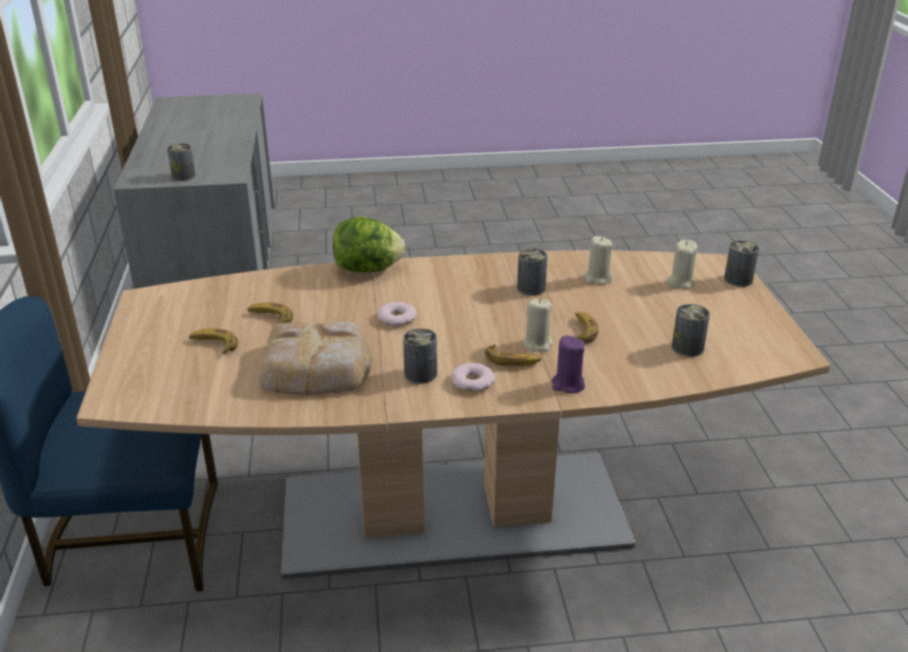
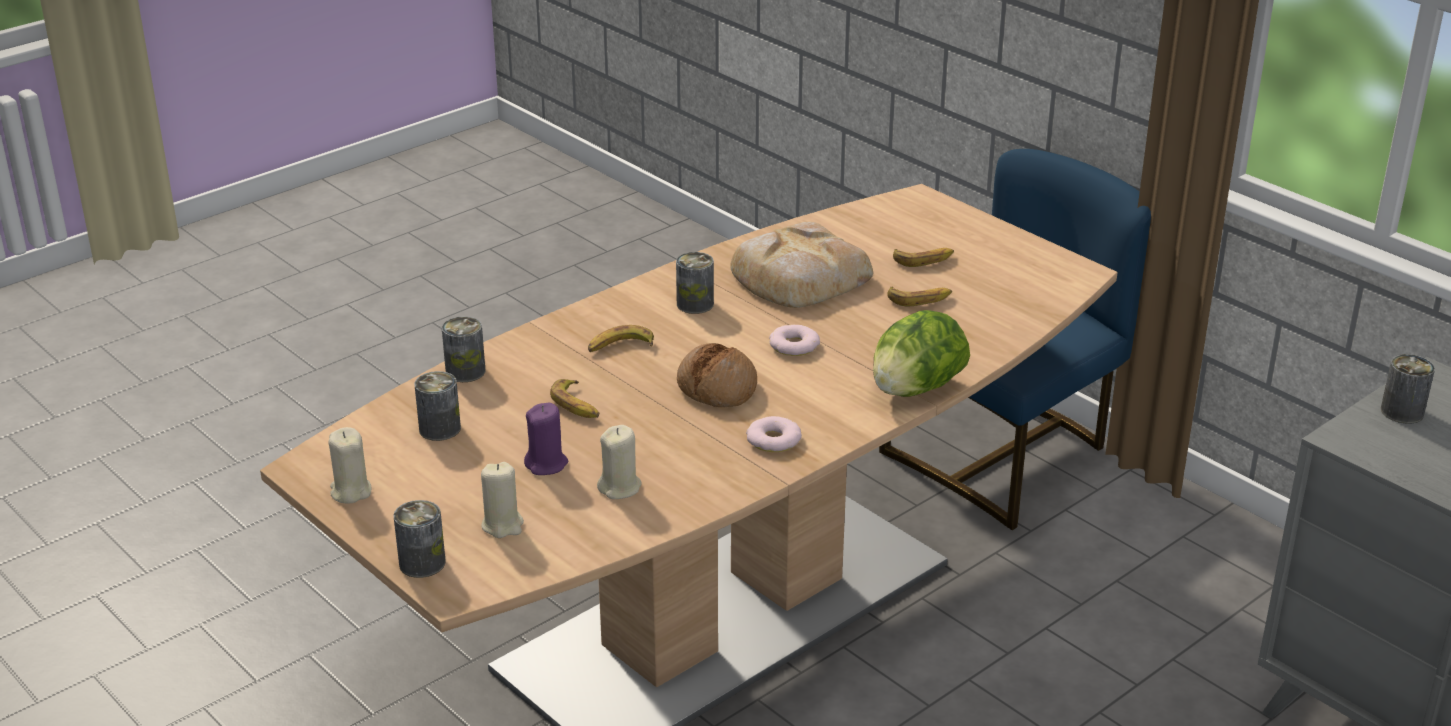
camera: 145 degrees right, 0 degrees up
(473, 382) = (637, 314): donut -> donut (773, 440)
(479, 310) = (717, 387): none -> bread
(531, 288) = (690, 439): can -> can (465, 371)
(537, 343) = (612, 373): beige candle -> beige candle (350, 491)
(568, 384) = (541, 344): purple candle -> purple candle (546, 464)

